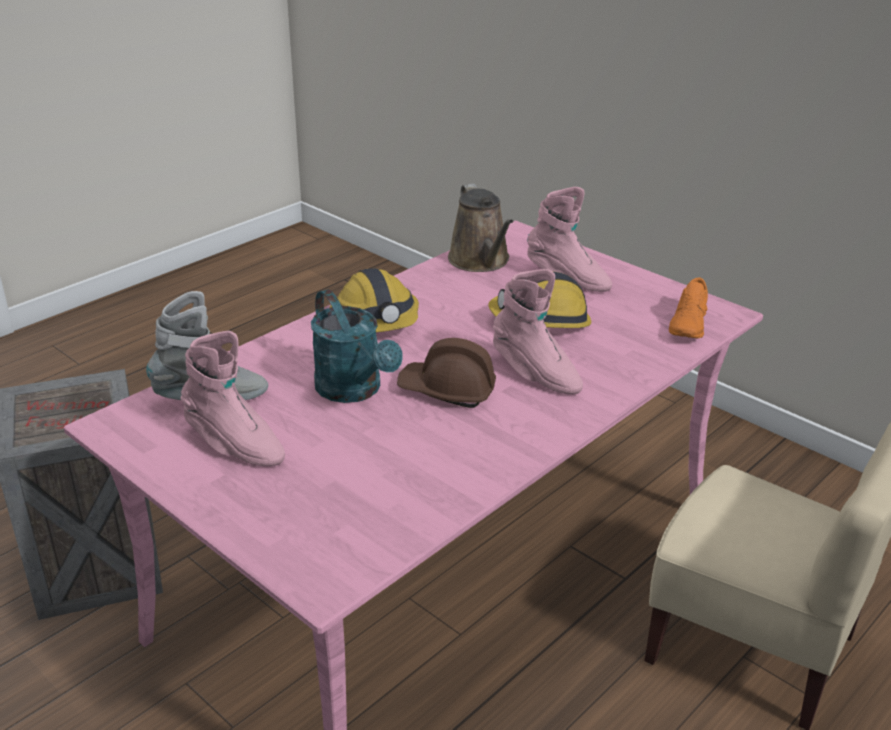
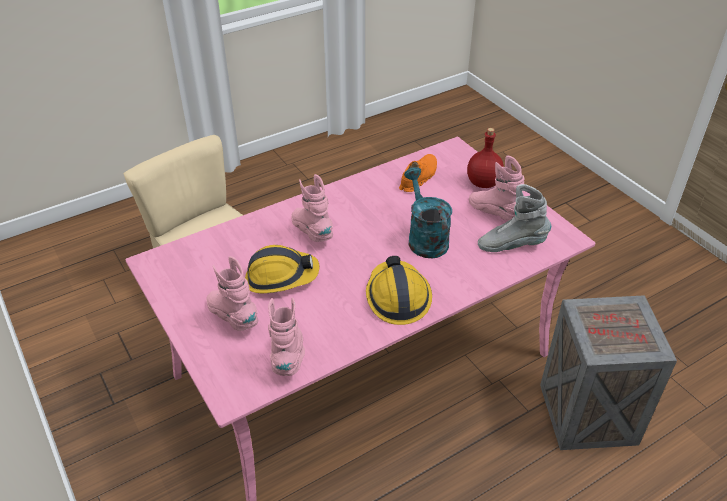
camera: 165 degrees left, 10 degrees up
(254, 503) = (483, 182): none -> red bottle
(447, 390) = (370, 229): brown hard hat -> none
(481, 261) = (288, 356): brown watering can -> pink boot
(689, 325) = (185, 255): orange shoe -> orange shoe (418, 178)

